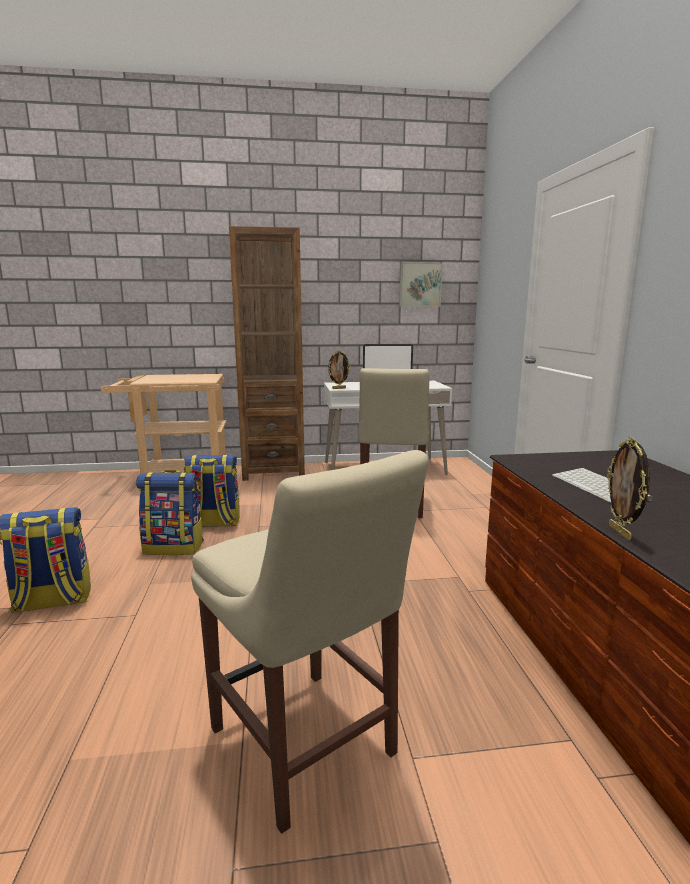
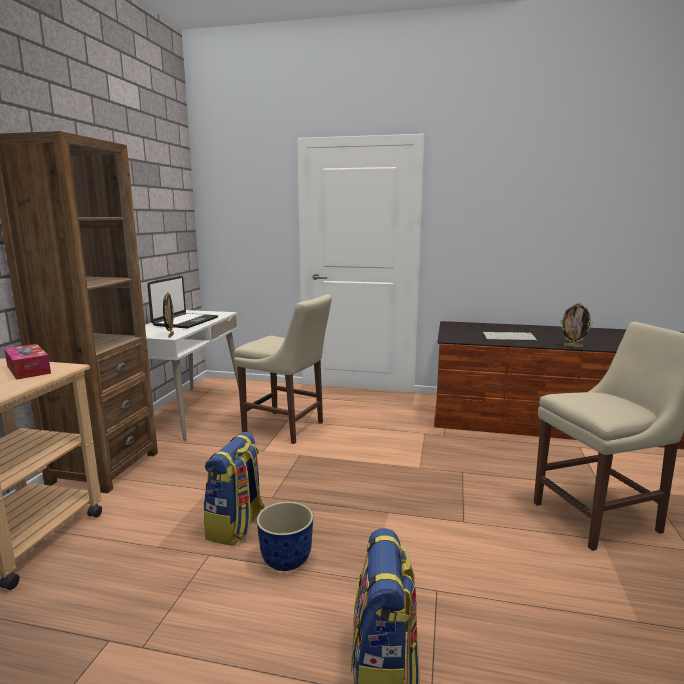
camera: 70 degrees left, 0 degrees up
(174, 547) = (286, 560): backpack -> planter
(199, 378) = (28, 369): none -> tissue box
(419, 285) = (164, 213): picture -> none

